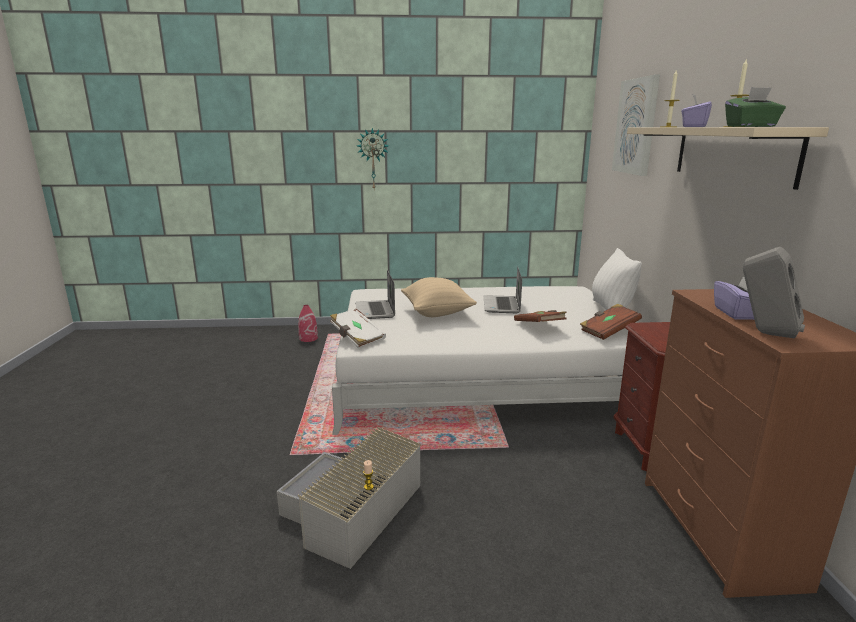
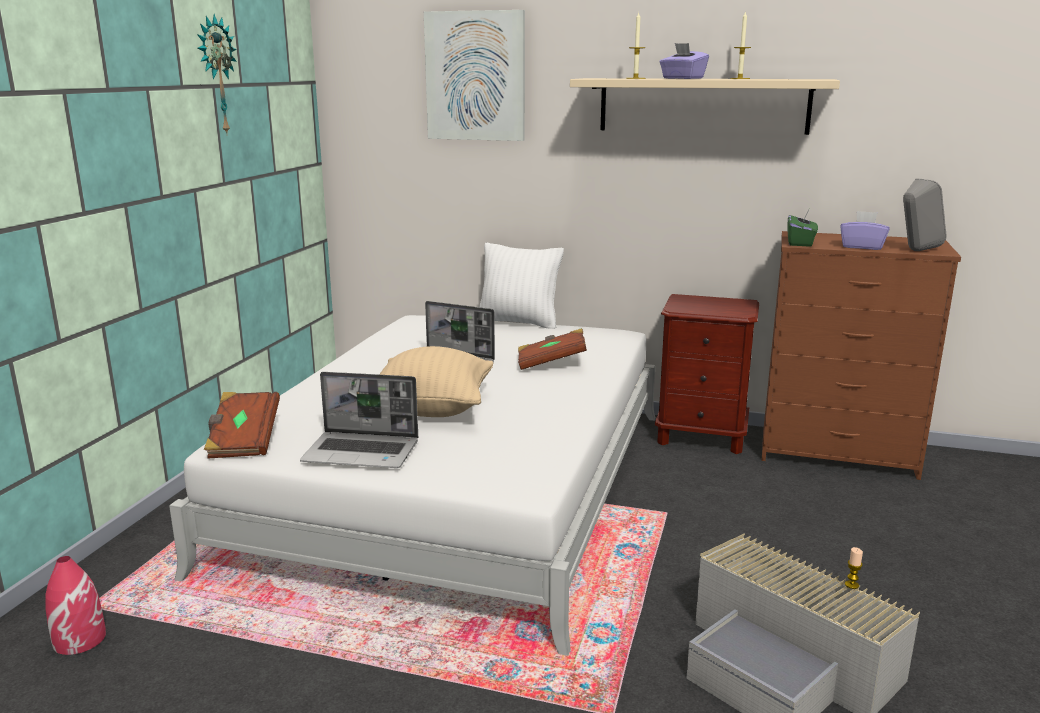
camera: 70 degrees left, 0 degrees up
(357, 338) = (491, 484): white book -> none
(373, 159) = (55, 160): wall clock -> wall clock (216, 75)
(608, 331) = (599, 338): brown book -> brown book (243, 441)
(751, 126) = (786, 79): green tissue box -> green tissue box (800, 243)

